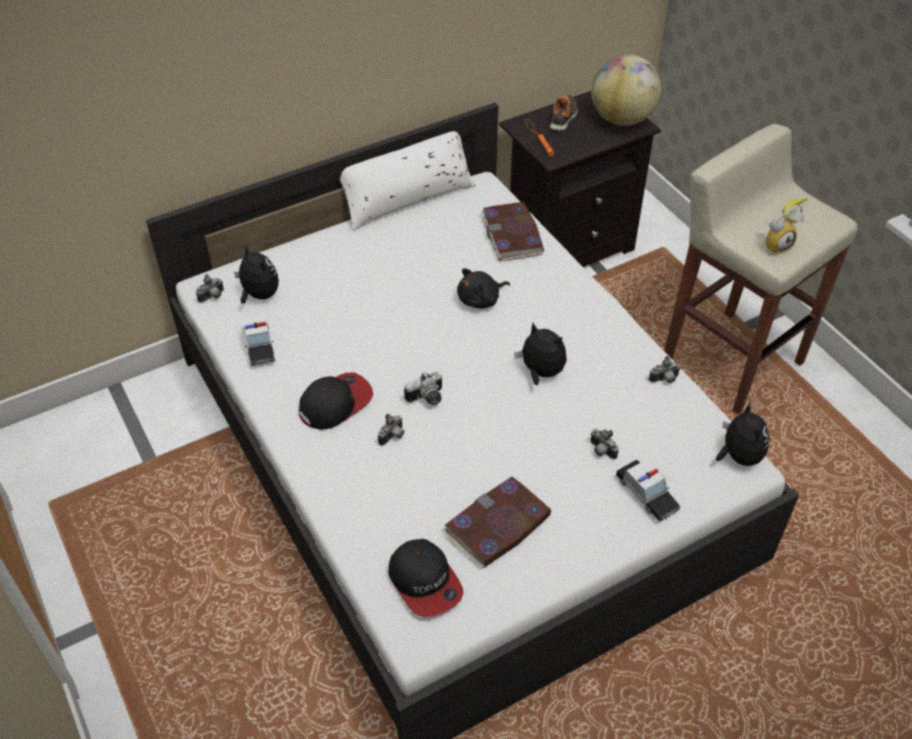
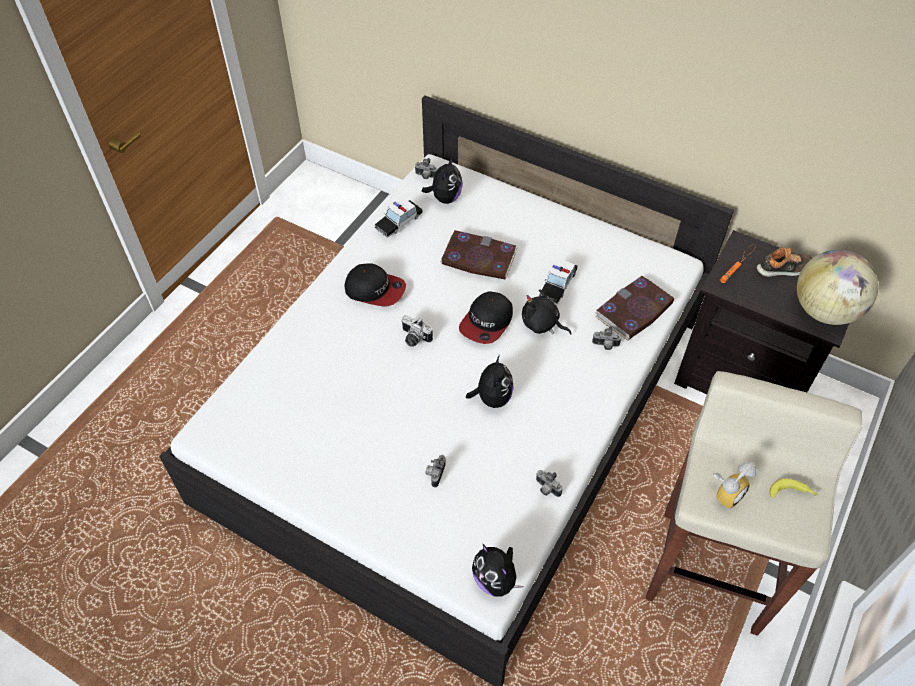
camera: 60 degrees right, 5 degrees up
(393, 437) = (365, 336): camera -> camera (605, 346)
(406, 198) = (617, 226): white pillow -> none
(425, 582) = (249, 415): cap -> cap (487, 322)
(497, 525) = (321, 436): book -> book (478, 258)
(647, 494) = (410, 524): toy car -> toy car (558, 284)
(738, 456) = (496, 580): plush toy -> plush toy turned 90 degrees clockwise
(776, 244) = (726, 492): alarm clock -> alarm clock turned 75 degrees counterclockwise

